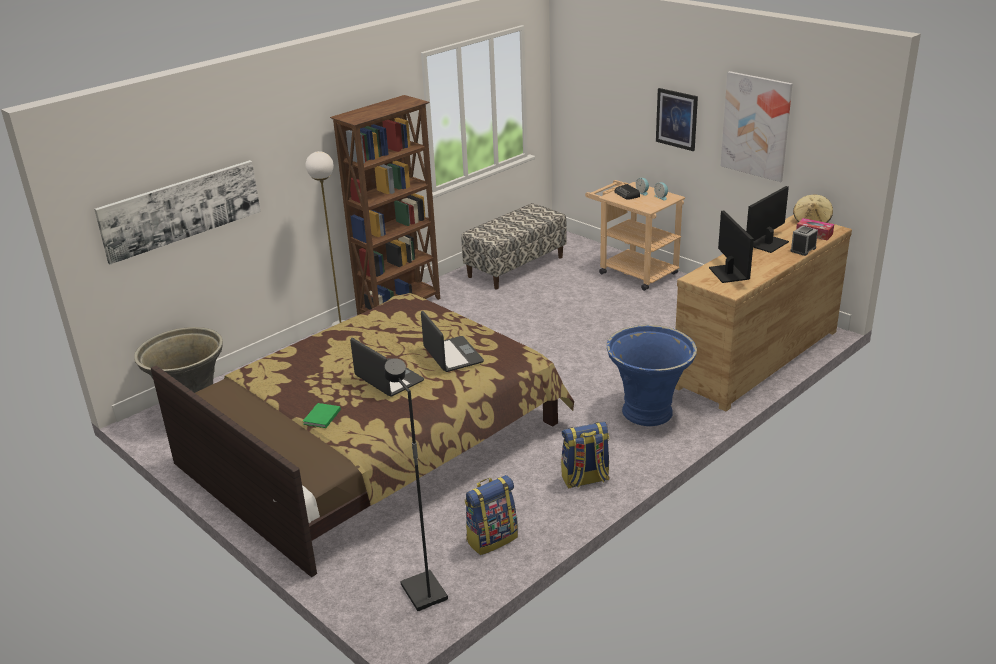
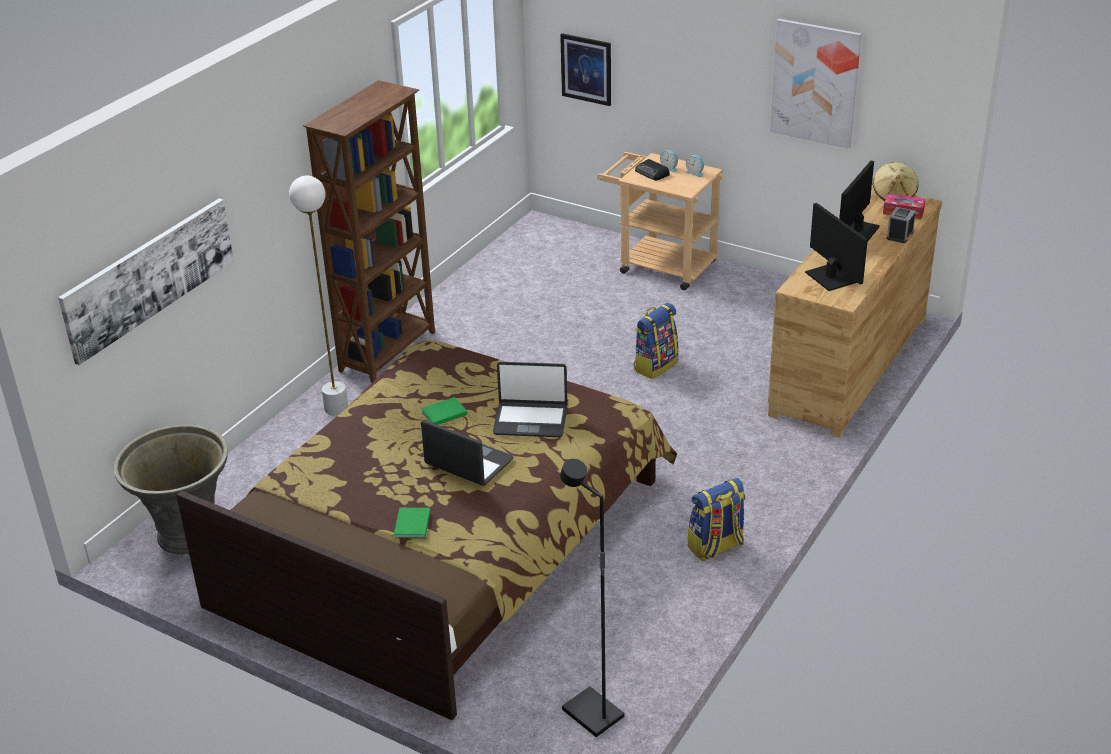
camera: 15 degrees left, 5 degrees up
(389, 342) = (443, 413): none -> green book
(452, 355) = (530, 420): laptop -> laptop turned 135 degrees clockwise
(492, 538) = (641, 636): backpack -> backpack (655, 365)
(515, 267) = (511, 275): bench -> none
(648, 413) = (754, 452): blue planter -> none
(676, 119) = (708, 75): picture -> picture (586, 69)

